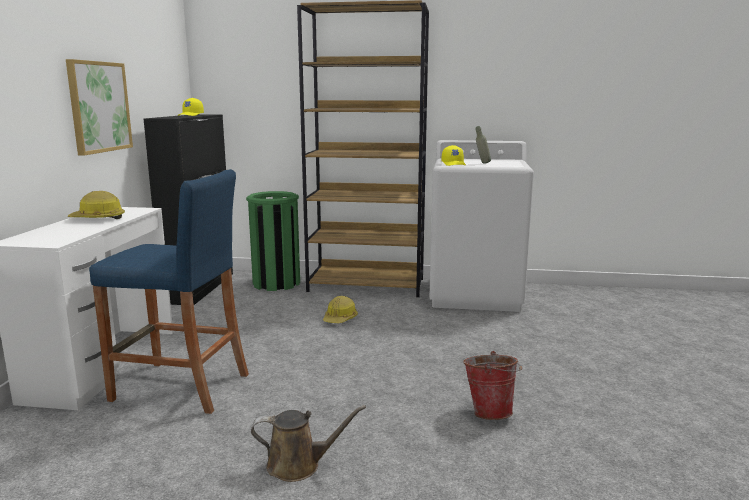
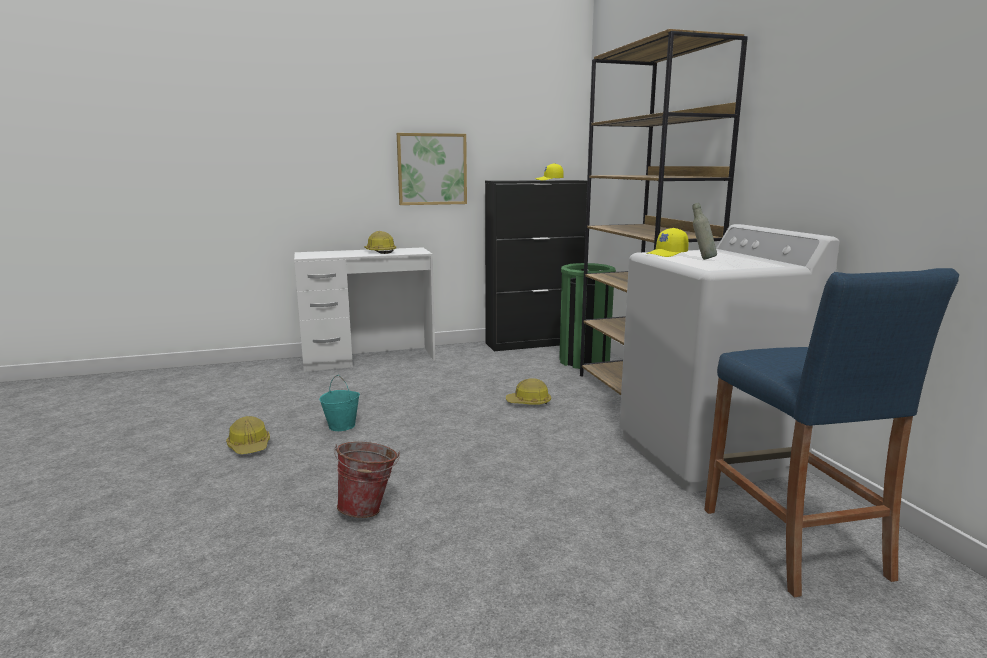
camera: 65 degrees right, 0 degrees up
(180, 387) = (348, 385): blue stool -> blue stool (791, 542)
(299, 465) = (250, 446): brown watering can -> hard hat
(300, 404) = (342, 426): none -> turquoise bucket

